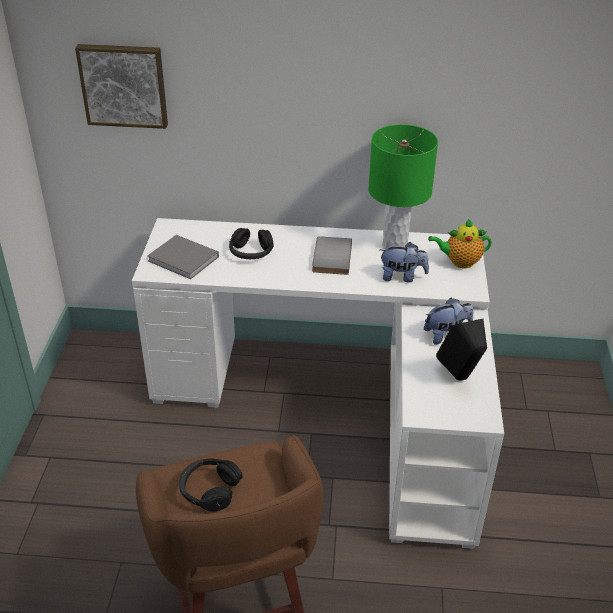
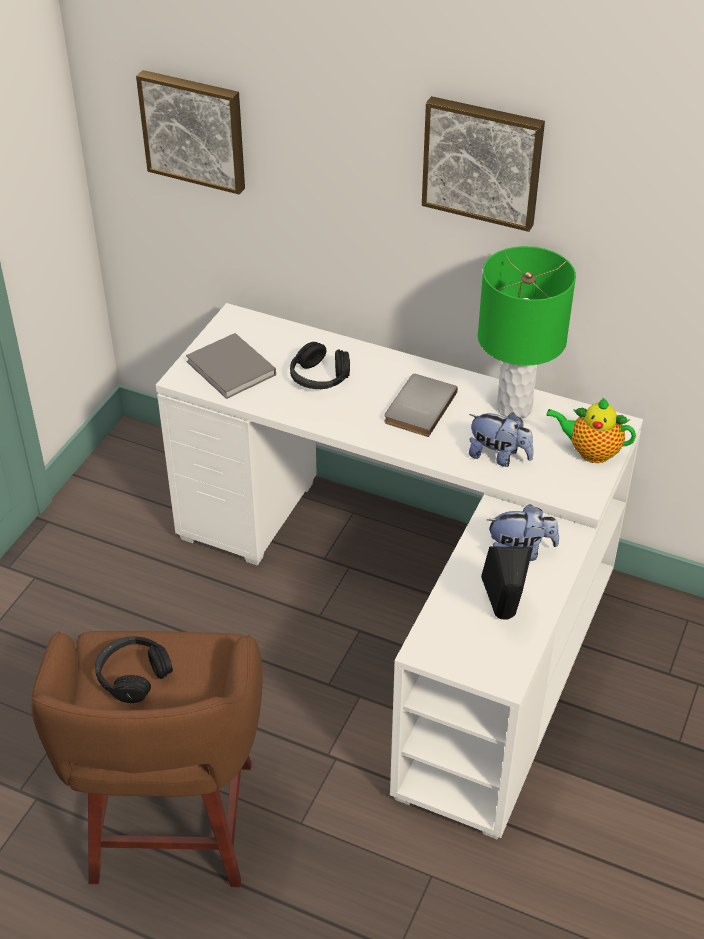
camera: 20 degrees right, 5 degrees up
(356, 67) = (483, 161): none -> picture

